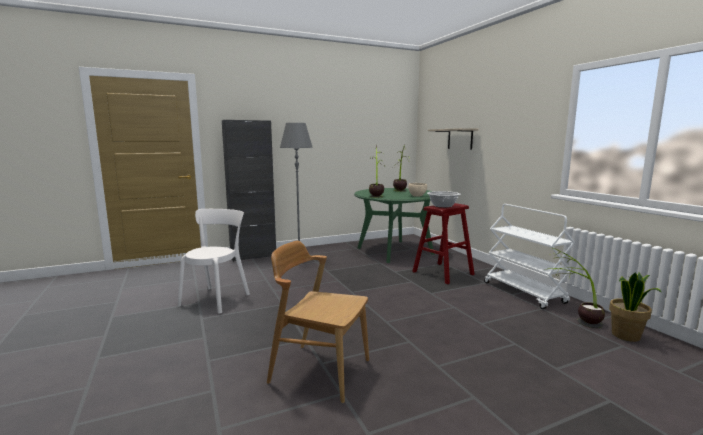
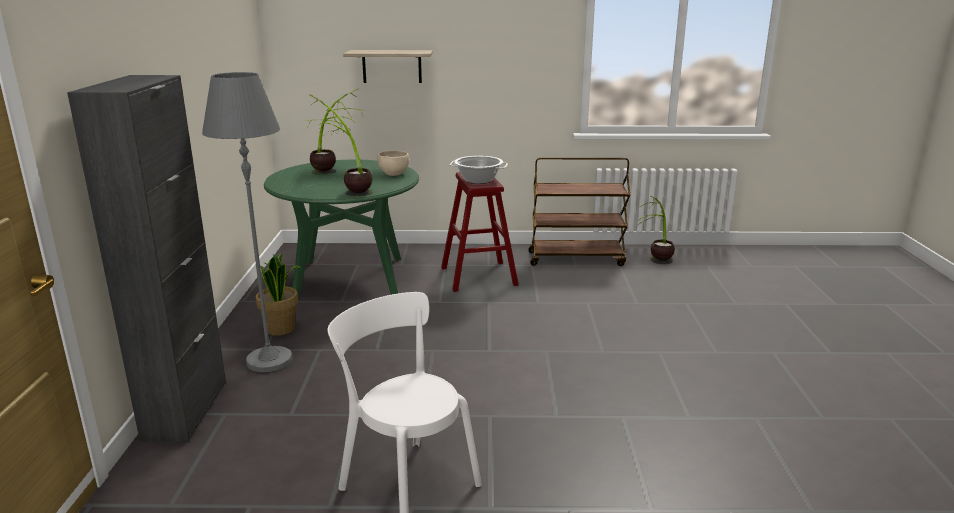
camera: 65 degrees left, 10 degrees up
(320, 371) = (707, 421): brown chair -> none
(524, 293) = (576, 258): white cart -> brown cart
(626, 336) = (691, 258): potted plant -> potted plant (281, 329)

